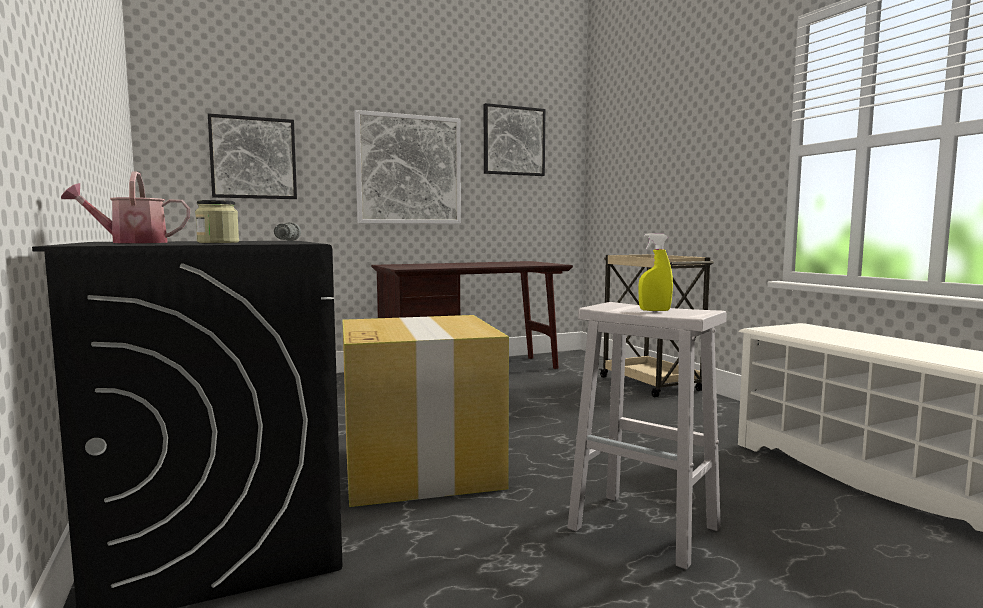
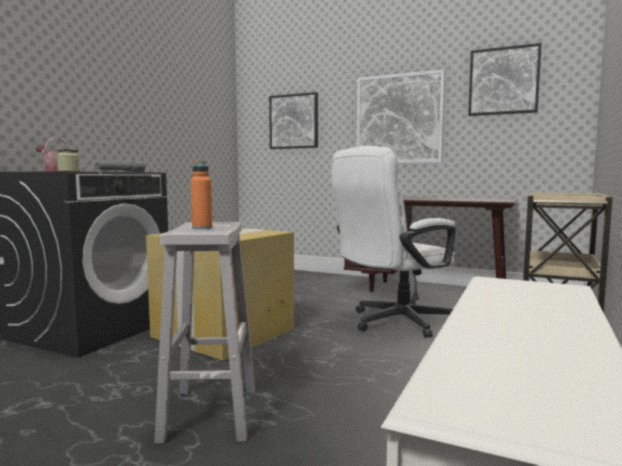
camera: 50 degrees right, 0 degrees up
(531, 404) = (393, 323): none -> white office chair
(654, 310) = (202, 228): yellow spray bottle -> orange bottle

